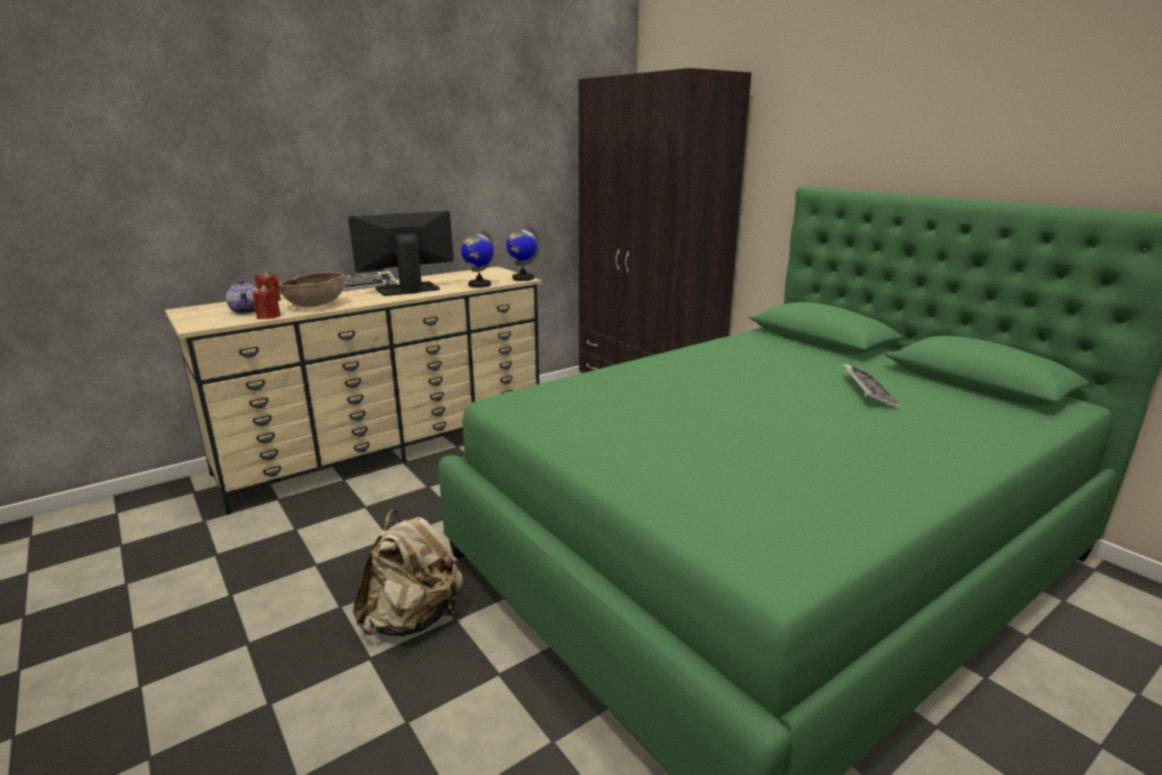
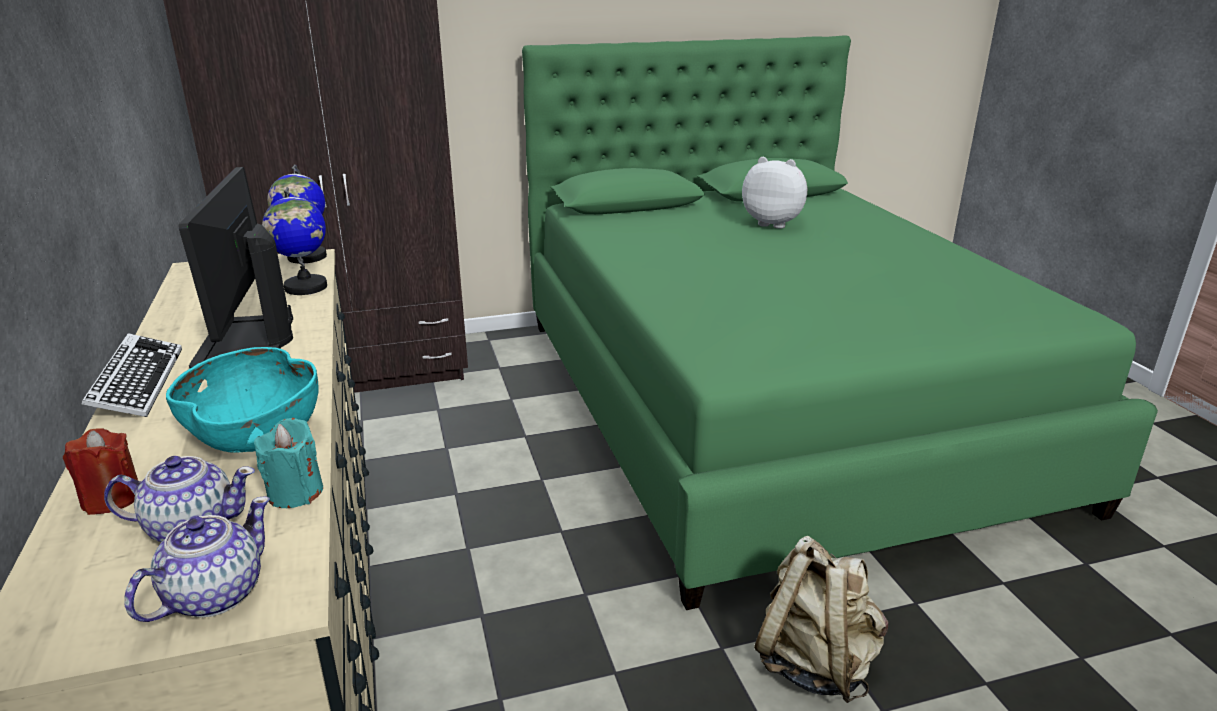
camera: 70 degrees left, 5 degrees up
(203, 320) = (213, 595): none -> teapot
(268, 316) = (295, 492): red candle -> turquoise candle
(316, 305) = (257, 435): brown bowl -> turquoise bowl
(867, 391) = (773, 223): keyboard -> plush toy

